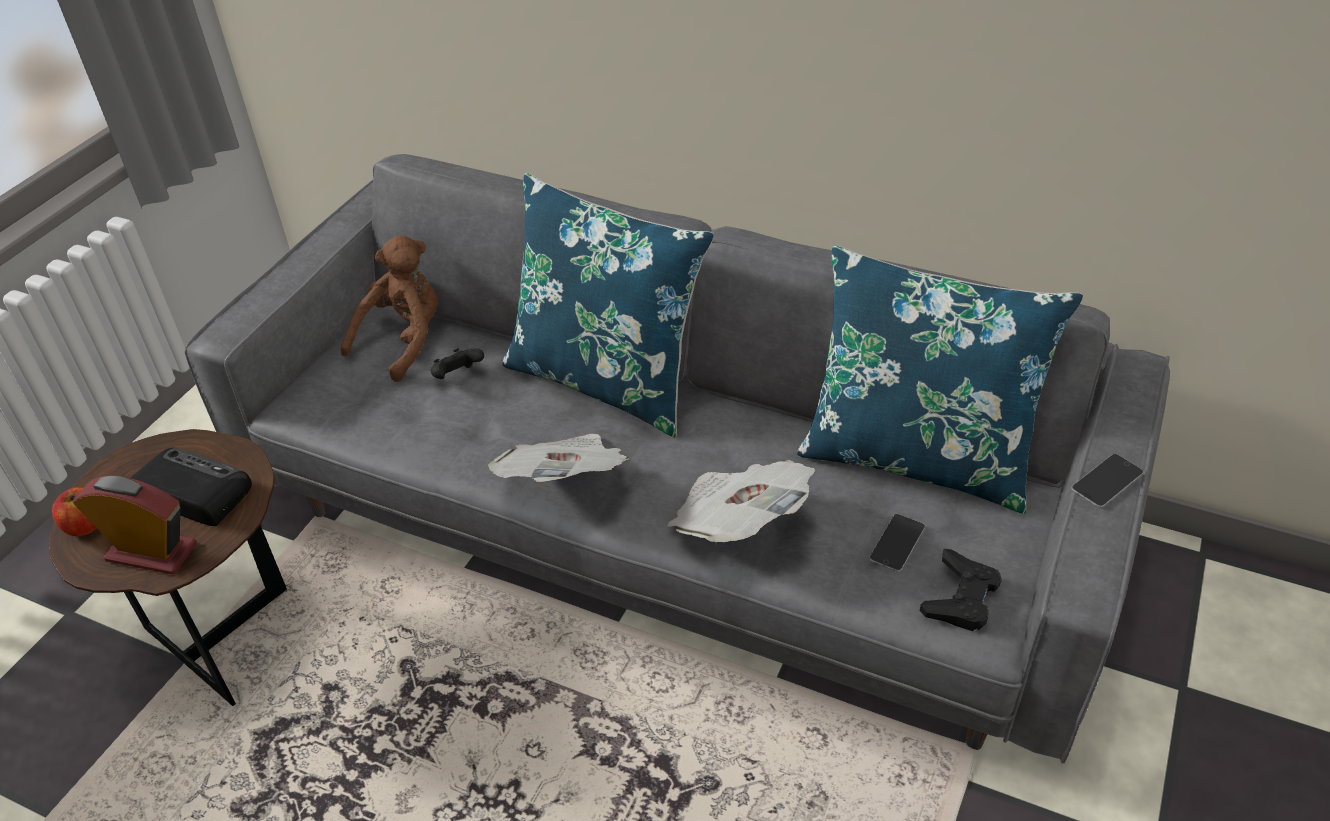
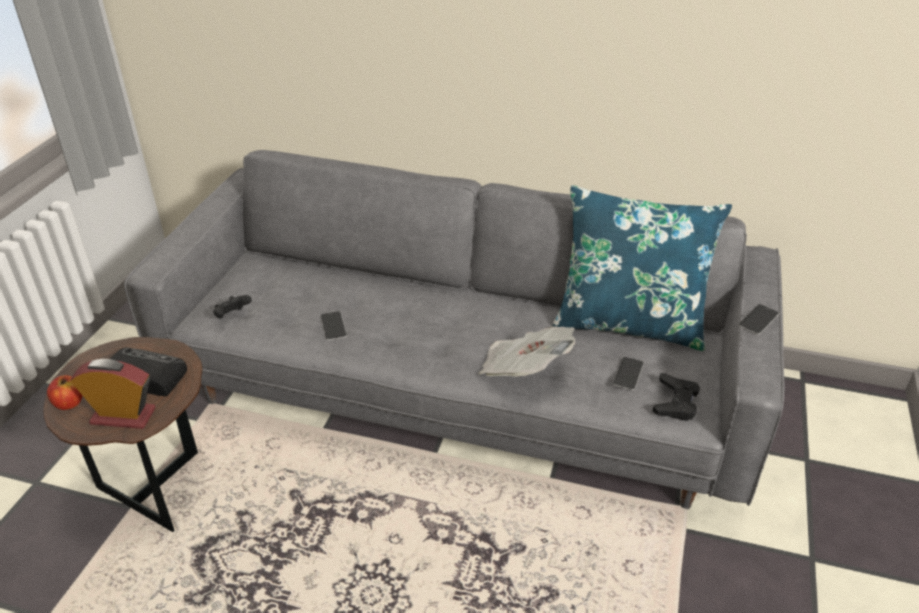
camera: 10 degrees left, 5 degrees down
(404, 341) = (270, 275): brown plush toy -> none
(457, 376) = (313, 295): black game controller -> black game controller (232, 316)
(475, 429) = (333, 326): none -> phone
(565, 482) = (402, 354): newspaper -> none
(606, 379) = (415, 290): blue pillow -> none

